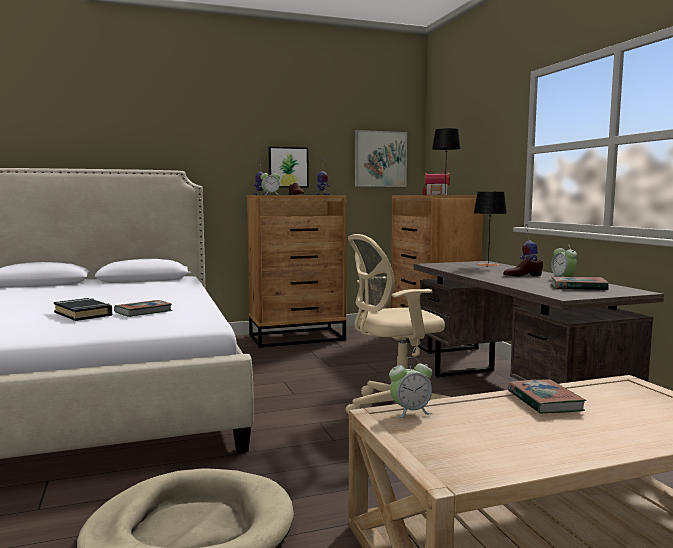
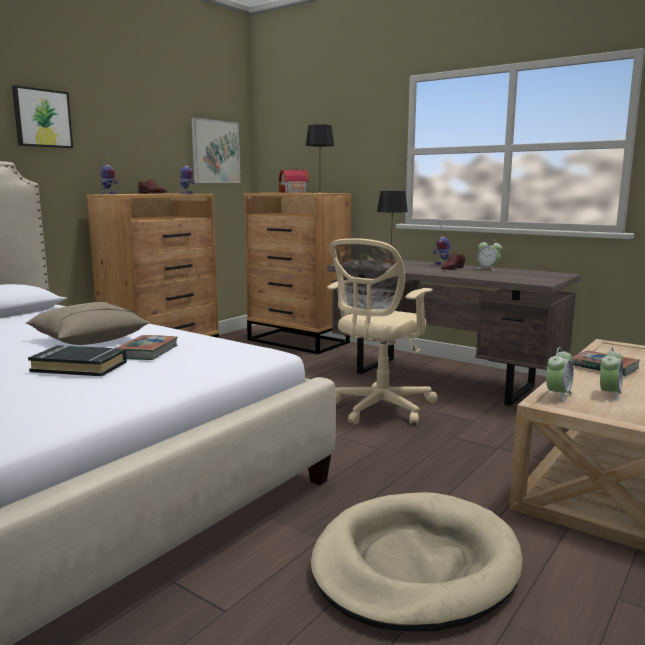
camera: 35 degrees left, 5 degrees up
(140, 300) = (89, 339): none -> beige pillow
(270, 194) = (137, 194): alarm clock -> alarm clock (609, 394)
(288, 167) = (127, 159): picture -> picture (42, 118)
(578, 287) = (522, 274): book -> none

